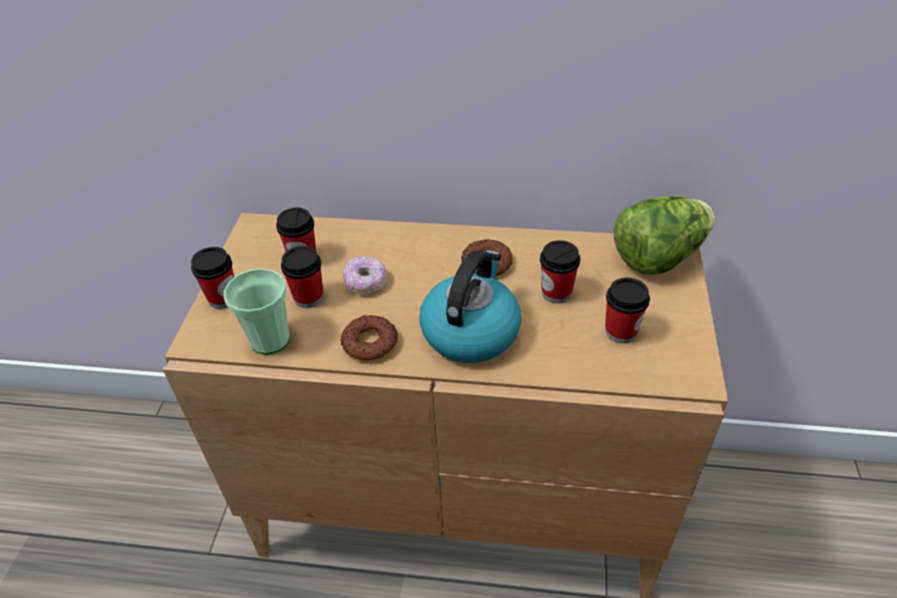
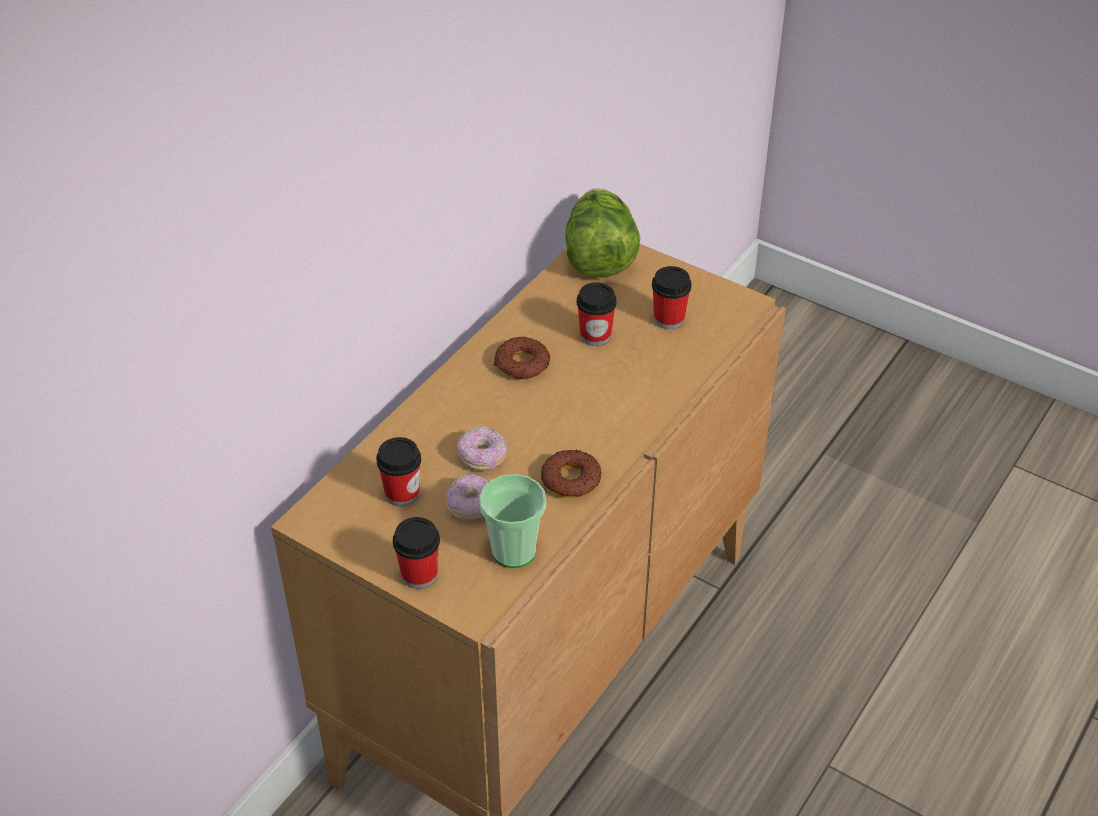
camera: 65 degrees left, 0 degrees up
(308, 297) = (472, 506): cup -> donut
(470, 331) = (603, 407): kettle -> none

